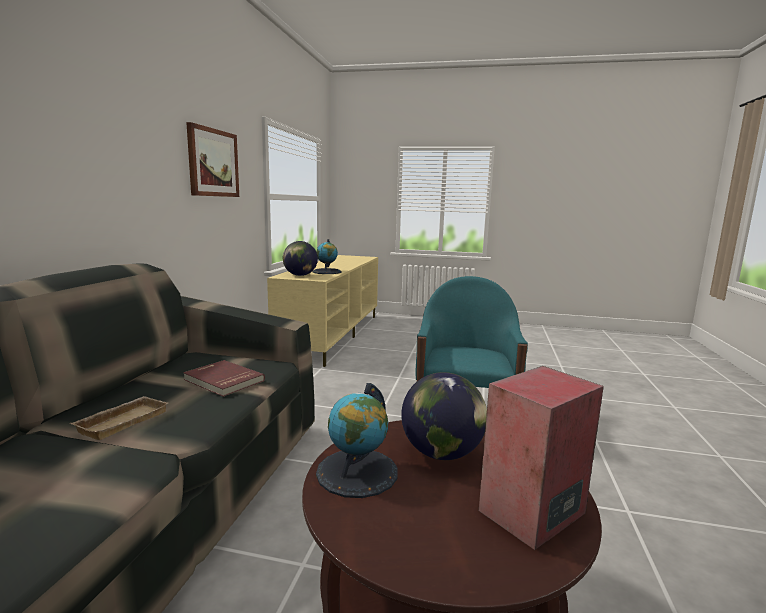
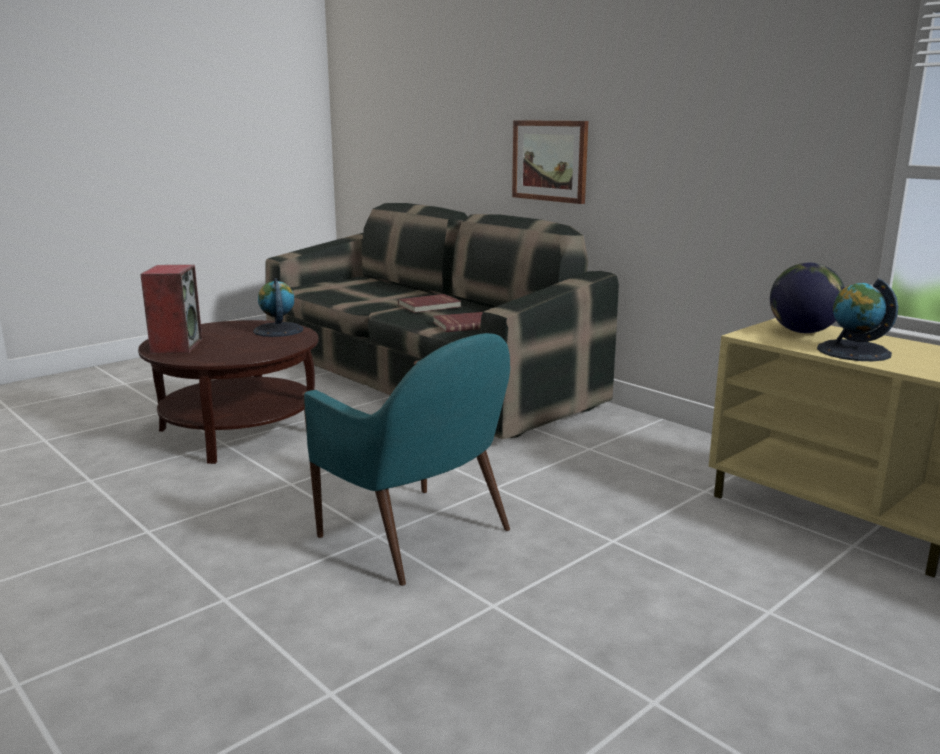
camera: 125 degrees right, 5 degrees up
(122, 421) = (430, 306): beige tray -> red book
(213, 163) = (732, 117): picture -> picture (550, 160)
(442, 453) = (252, 346): globe -> none

